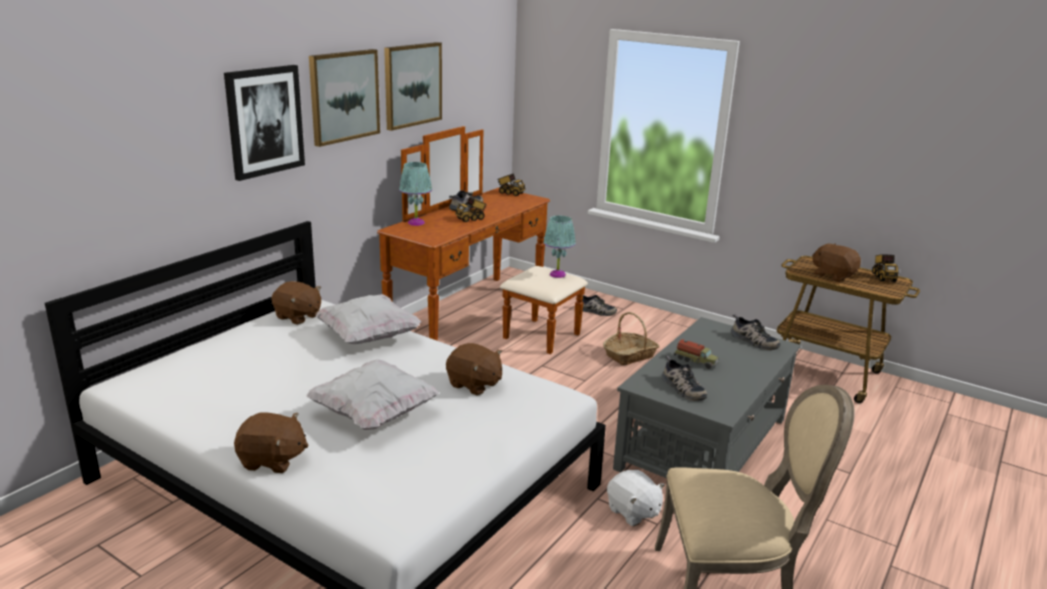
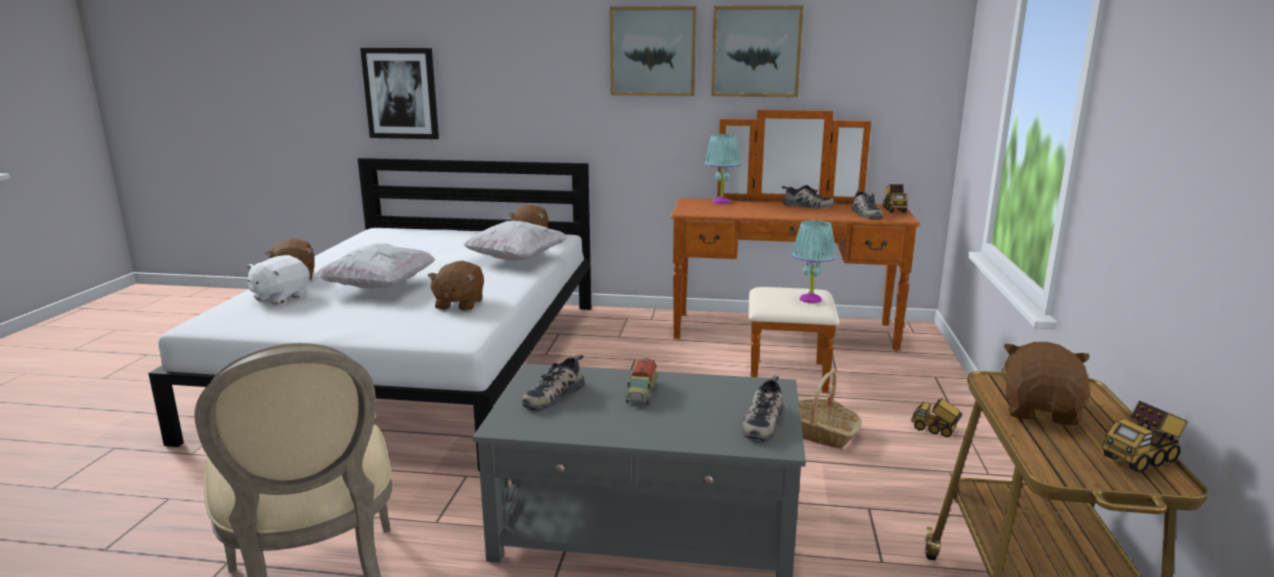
camera: 65 degrees right, 5 degrees down
(264, 121) = (556, 62): picture -> picture (401, 93)
(471, 219) = (773, 212): toy truck -> toy truck (935, 430)
(596, 311) = (907, 389): shoe -> shoe (864, 214)
(633, 512) = (451, 502): white plush toy -> white plush toy (280, 297)

